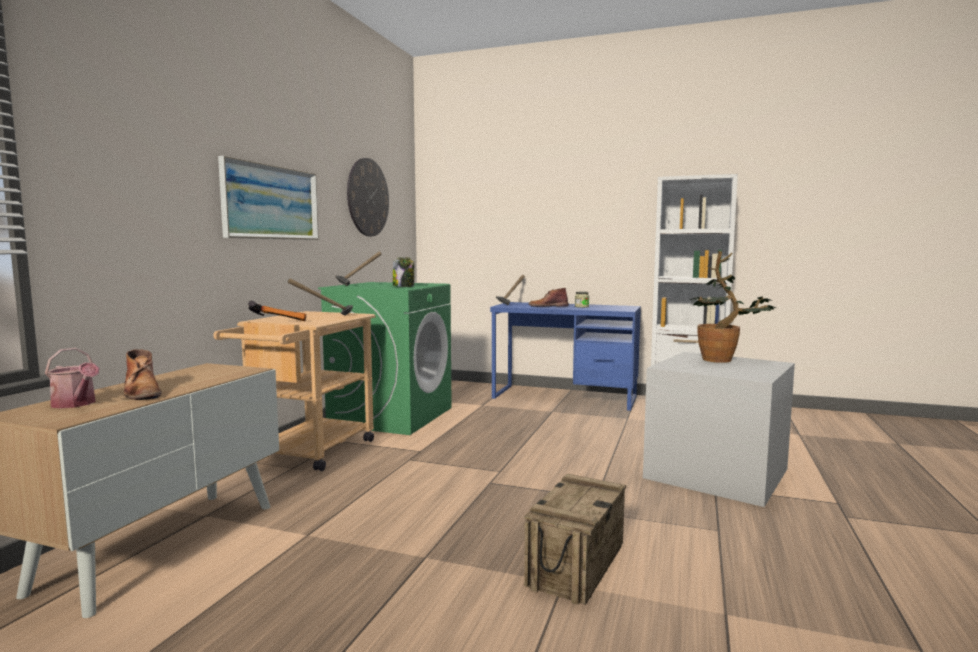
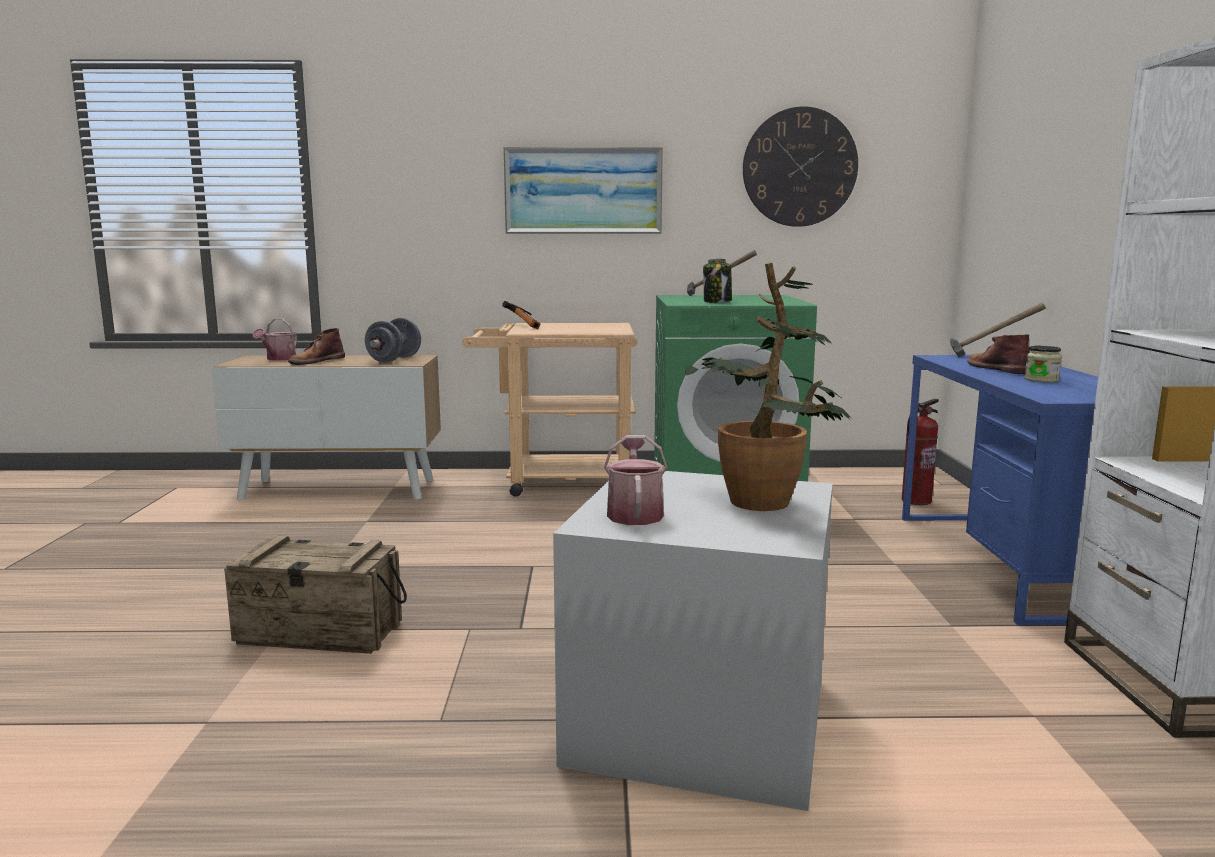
camera: 70 degrees right, 5 degrees up
(209, 372) = (394, 359): none -> grey dumbbell
(324, 317) = (574, 329): hammer -> none
(468, 391) = (916, 500): none -> fire extinguisher
(737, 372) = (634, 513): none -> watering can

